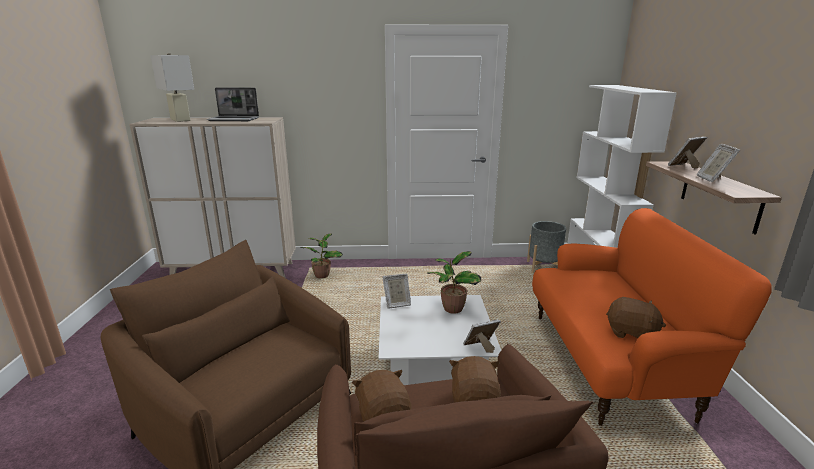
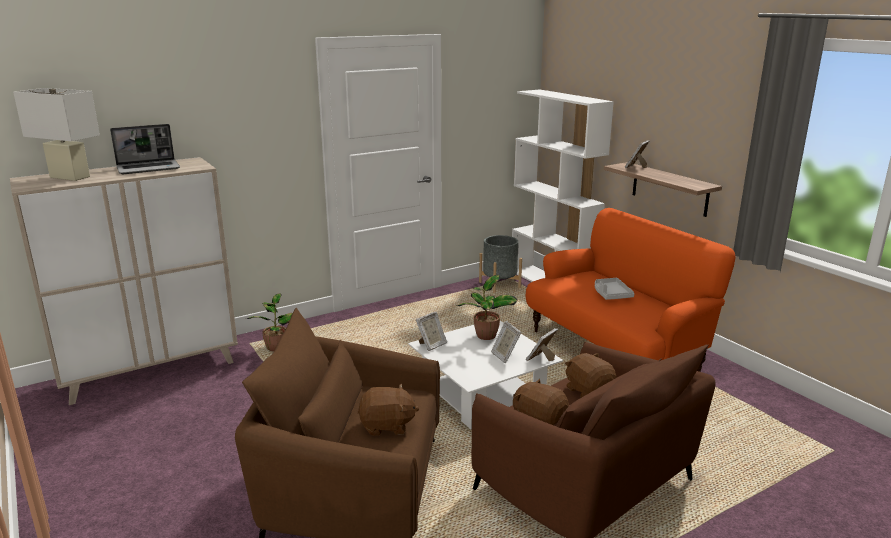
camera: 30 degrees left, 0 degrees up
(610, 300) = (611, 294): none -> grey tray
(631, 332) = (645, 314): brown plush toy -> brown plush toy (387, 426)
(712, 179) = (668, 177): picture frame -> picture frame (505, 356)

